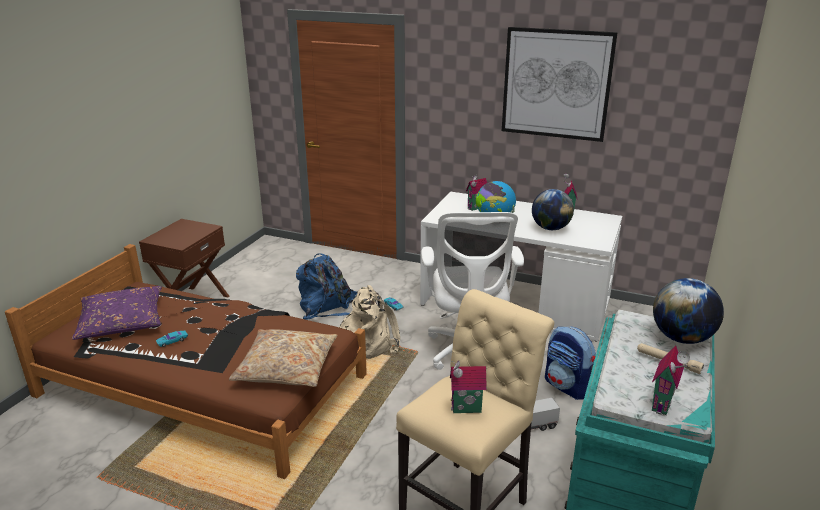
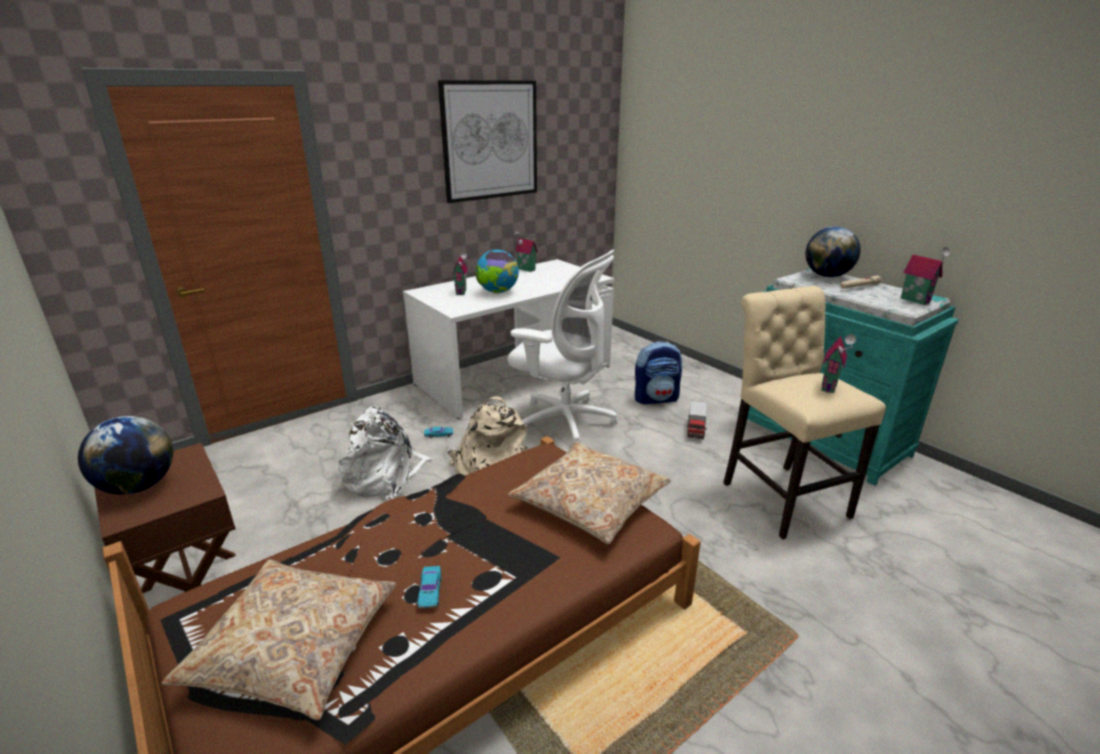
camera: 60 degrees left, 0 degrees up
(122, 321) = (295, 646): purple pillow -> beige pillow
(328, 307) = (385, 476): blue backpack -> white backpack
(550, 228) = (547, 281): globe -> globe (138, 486)

